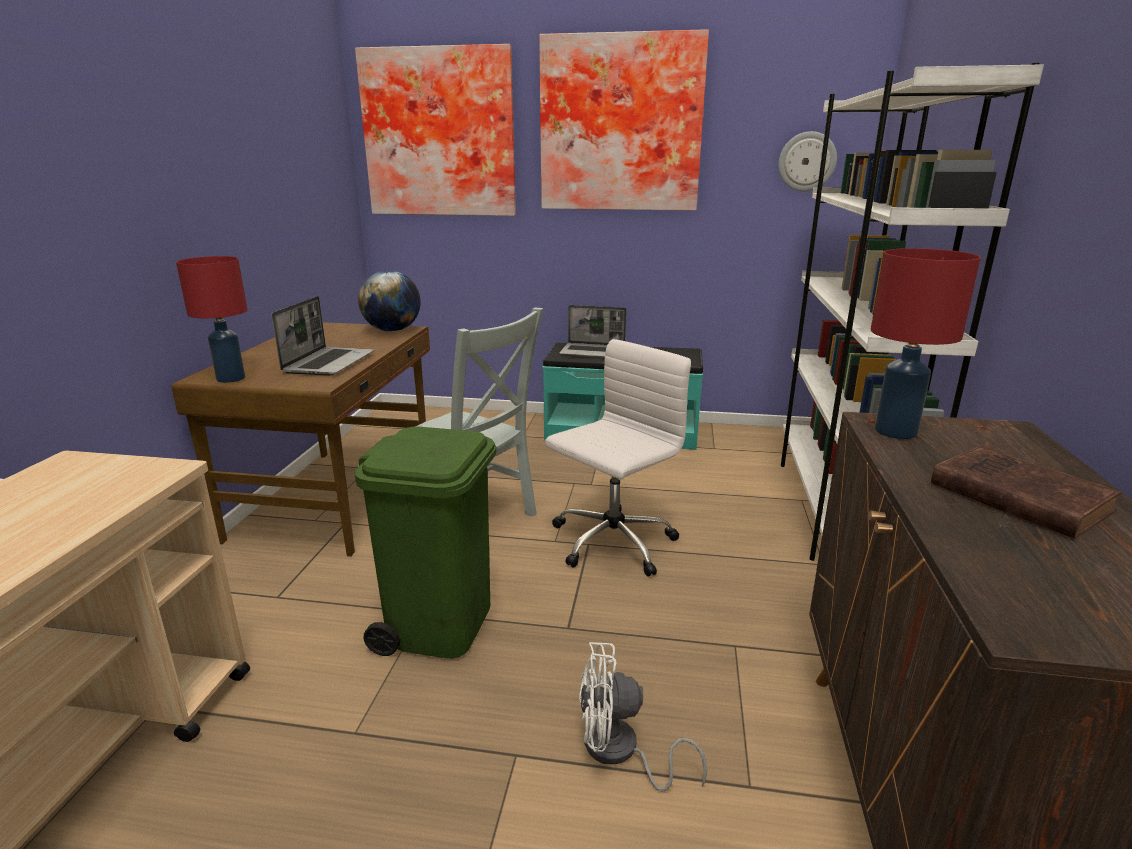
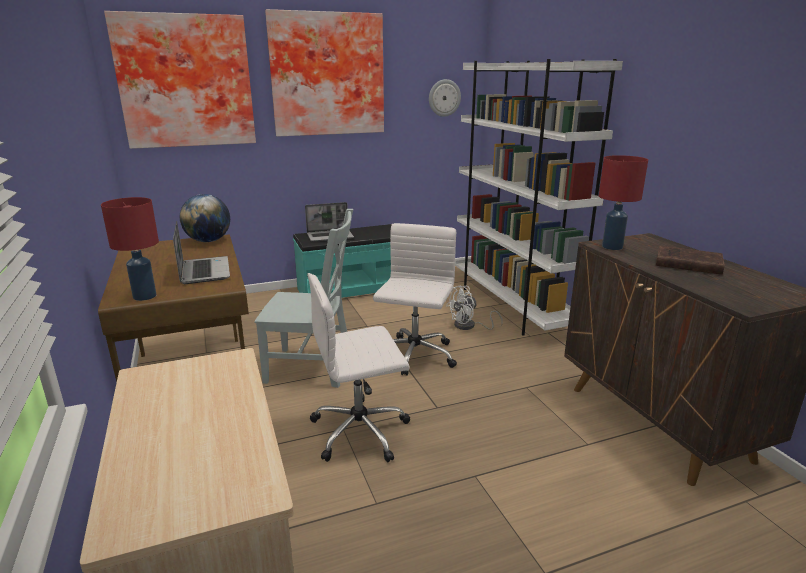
camera: 30 degrees left, 0 degrees up
(440, 624) = (361, 431): green trash can -> white office chair
(620, 752) = (522, 454): white fan -> white fan (469, 326)

